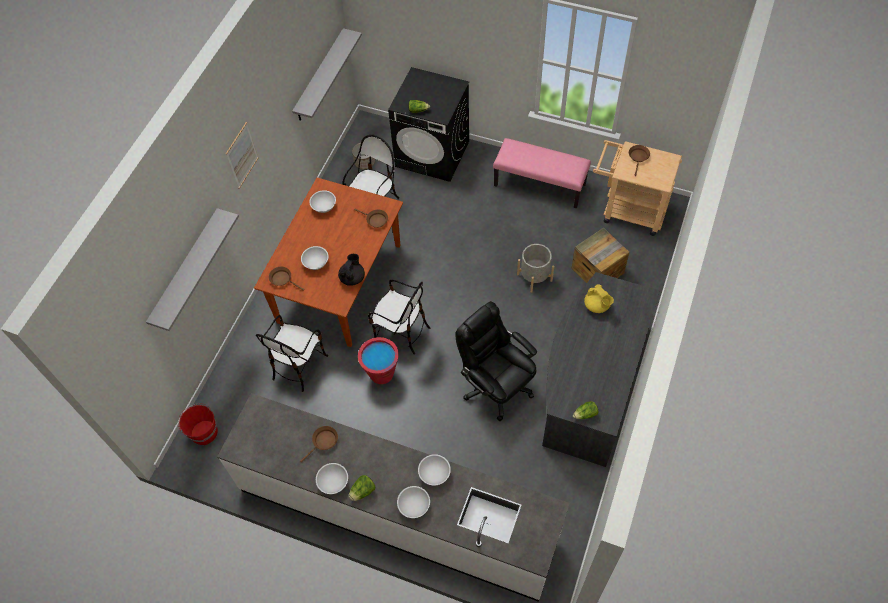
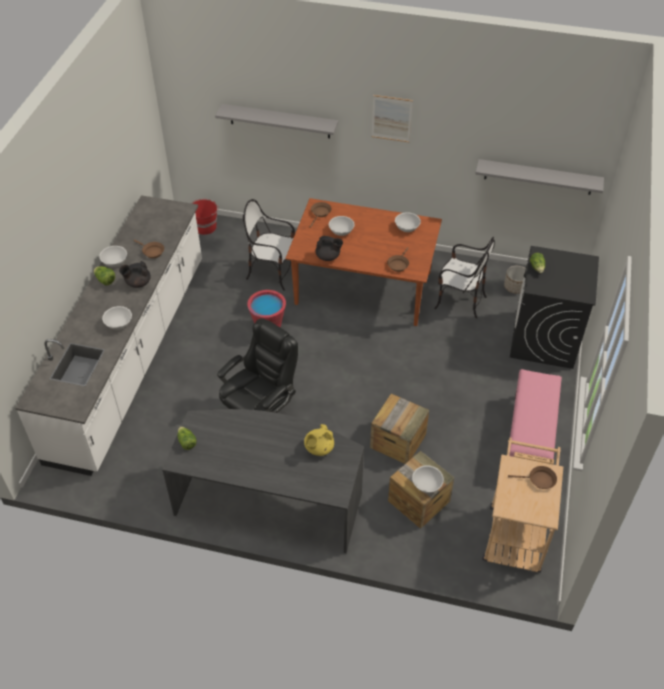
camera: 80 degrees right, 10 degrees down
(373, 456) = (137, 283): none -> black teapot
(401, 332) = (314, 338): chair -> none
(414, 505) = (90, 313): white bowl -> white bowl (427, 485)
(534, 277) = (398, 441): grey planter -> crate

